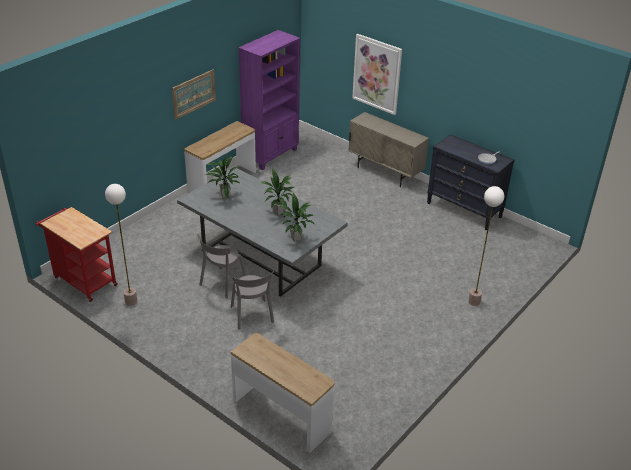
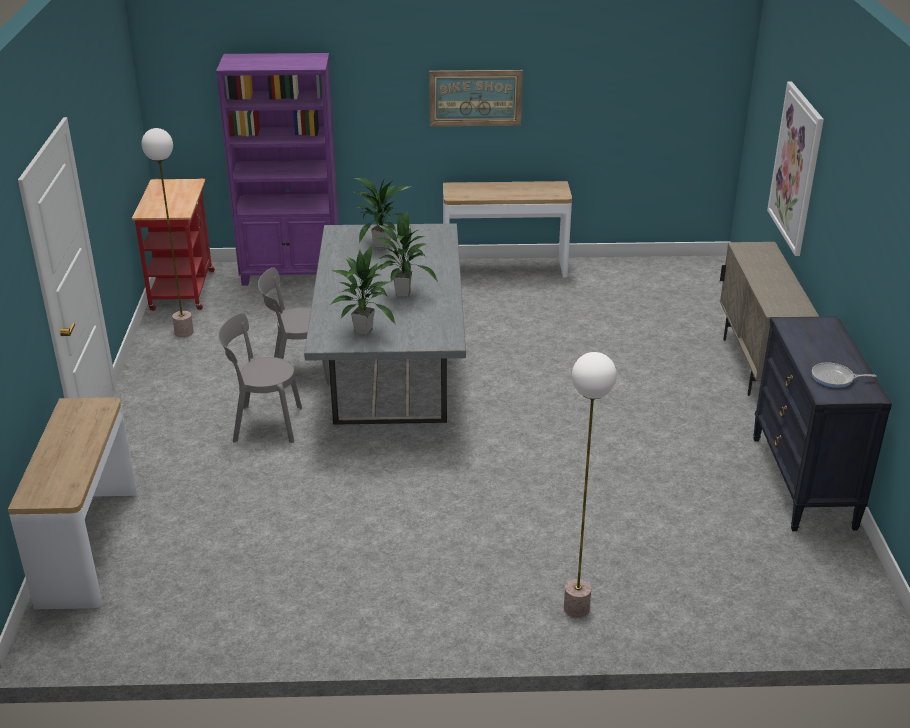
camera: 50 degrees right, 5 degrees down
(252, 316) = (263, 424): grey chair -> grey chair turned 60 degrees clockwise
(271, 155) = (623, 269): purple bookcase -> purple bookcase (292, 274)

